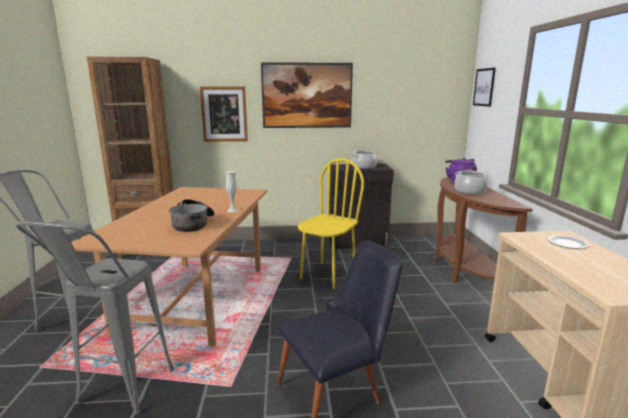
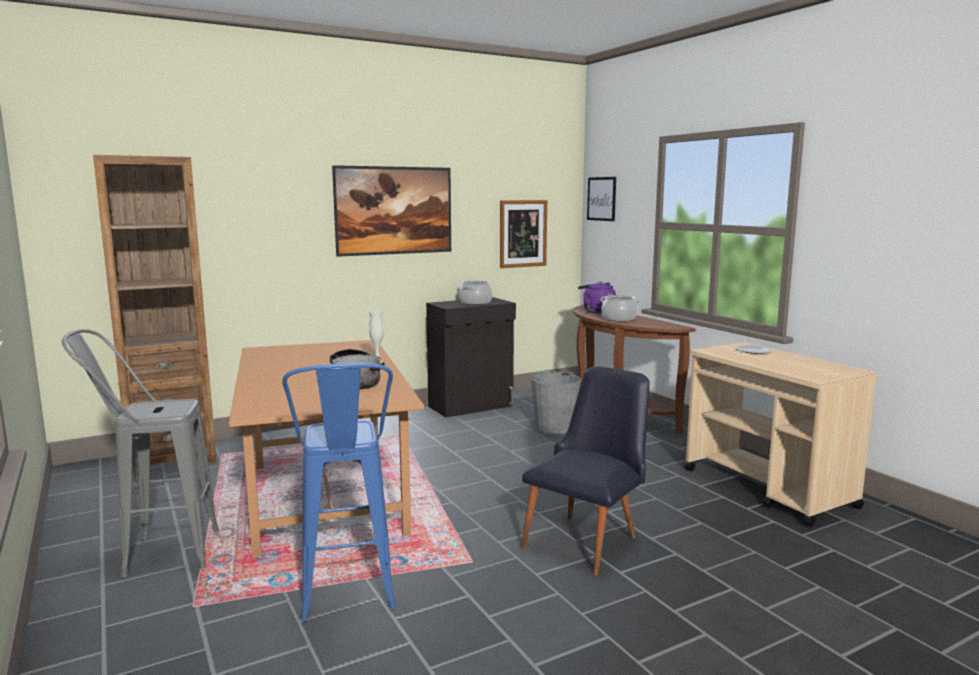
camera: 25 degrees left, 5 degrees down
(118, 396) = (348, 602): grey stool -> blue stool
(224, 114) = (280, 238): picture -> picture (523, 233)
(328, 275) = (470, 445): yellow chair -> none
(404, 271) = (554, 427): none -> grey bucket

